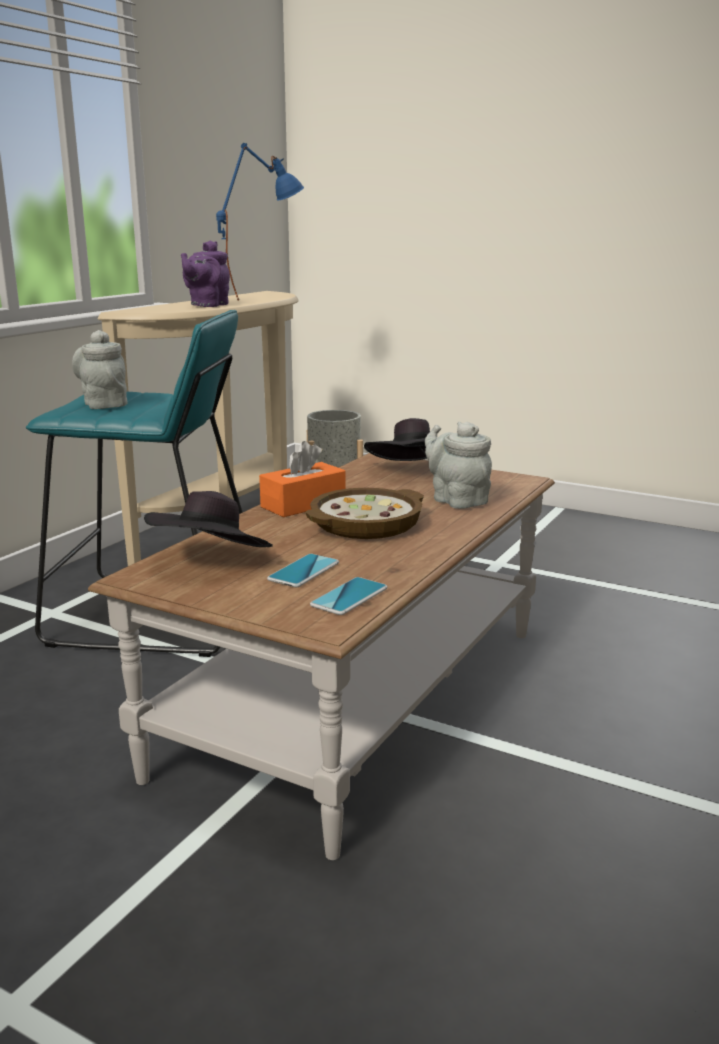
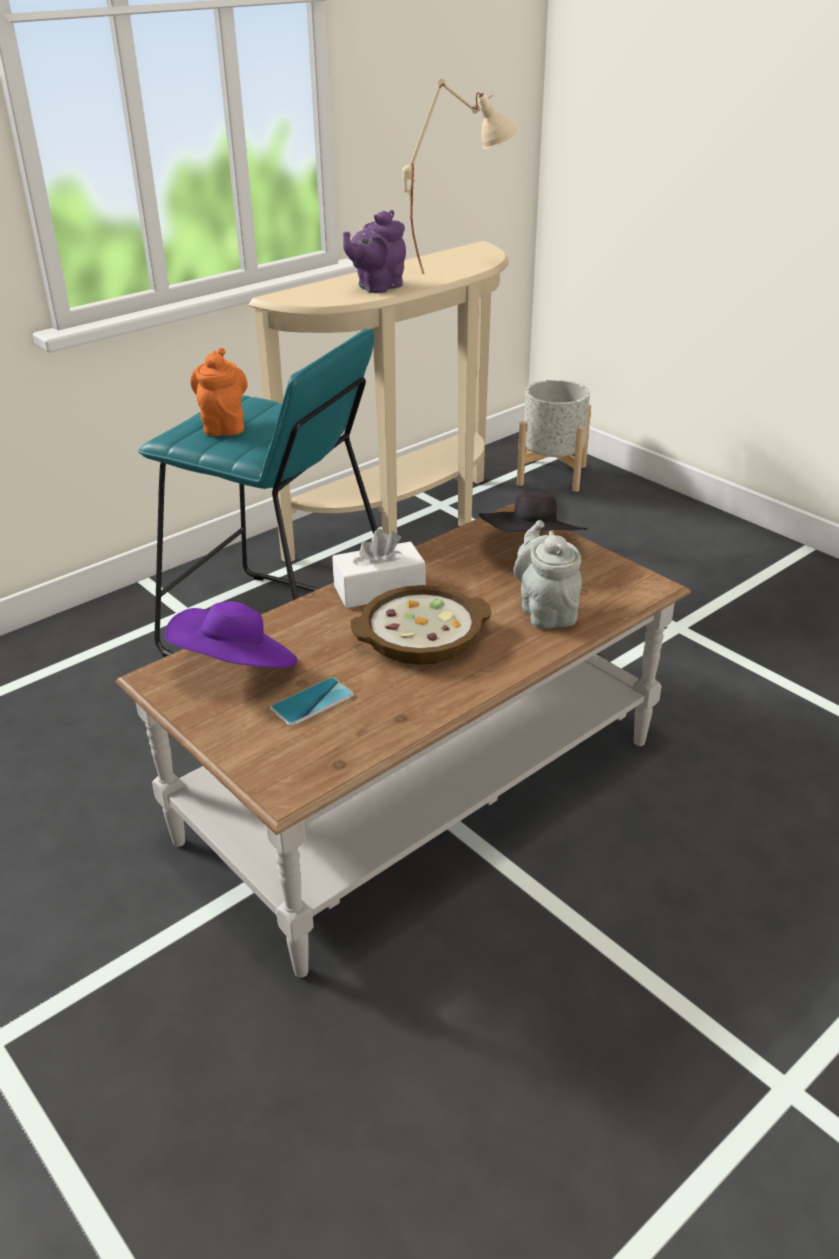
camera: 20 degrees right, 15 degrees up
(104, 404) = (224, 425): grey teapot -> orange teapot
(211, 561) = (236, 668): black hat -> purple hat
(263, 298) = (457, 268): blue table lamp -> beige table lamp
(303, 504) = (379, 589): orange tissue box -> white tissue box
(349, 597) = (330, 752): phone -> none

